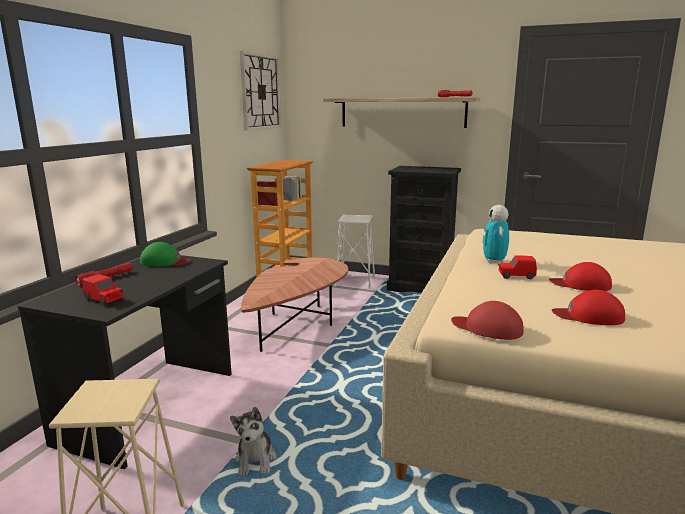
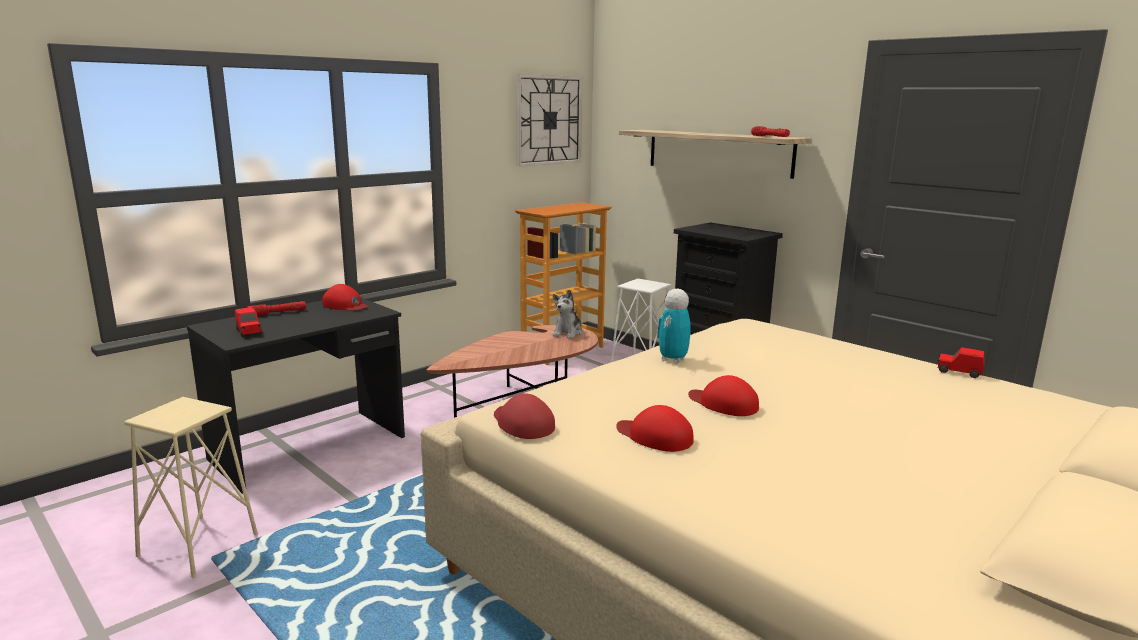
camera: 25 degrees right, 0 degrees up
(165, 262) = (345, 305): green cap -> red cap
(255, 459) = (347, 517): plush toy -> plush toy (568, 333)
(516, 276) = (663, 380): red toy car -> red toy car (958, 372)

